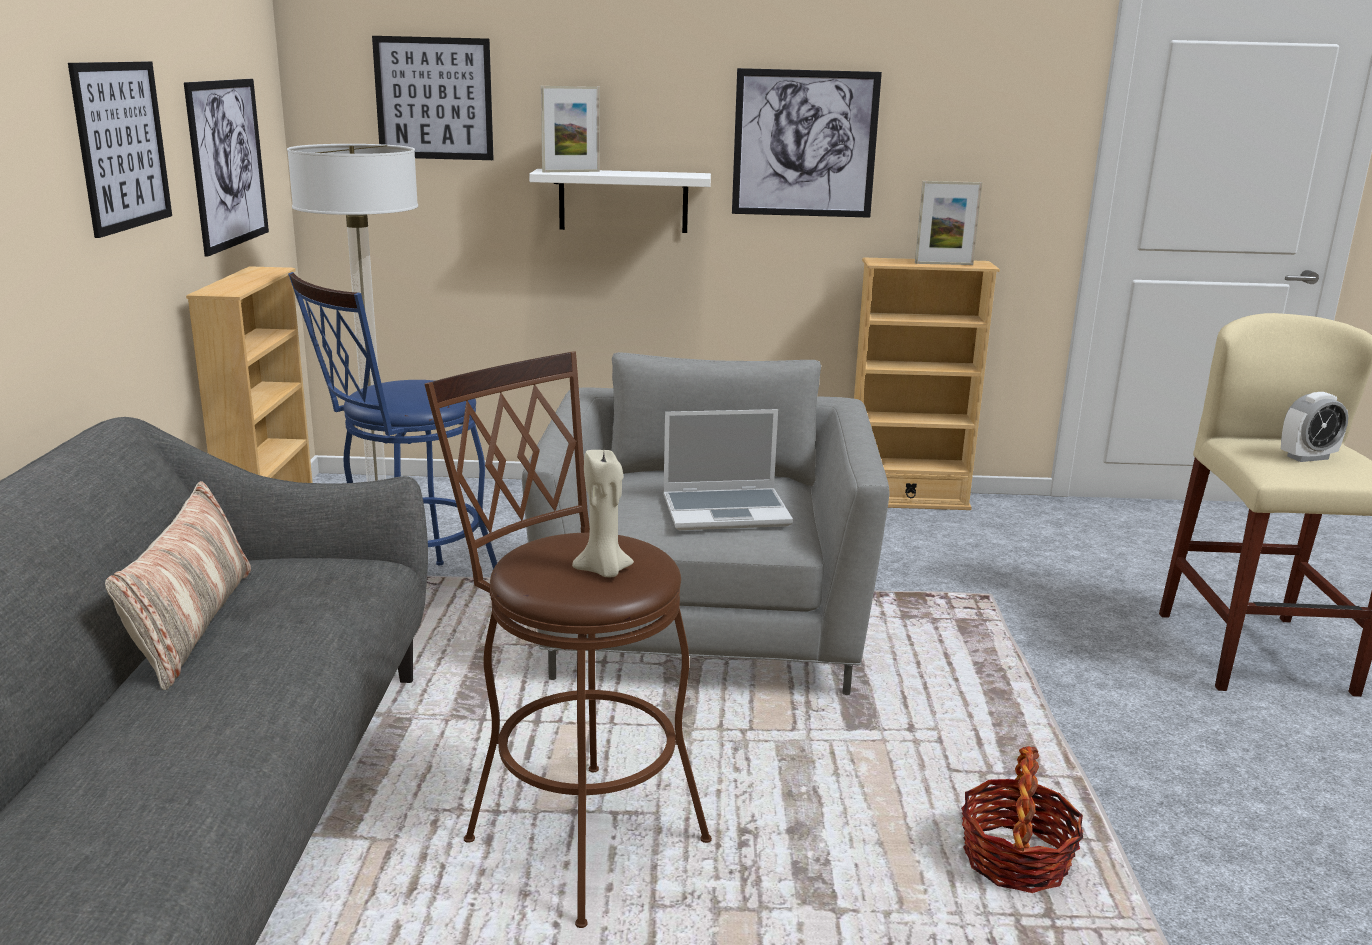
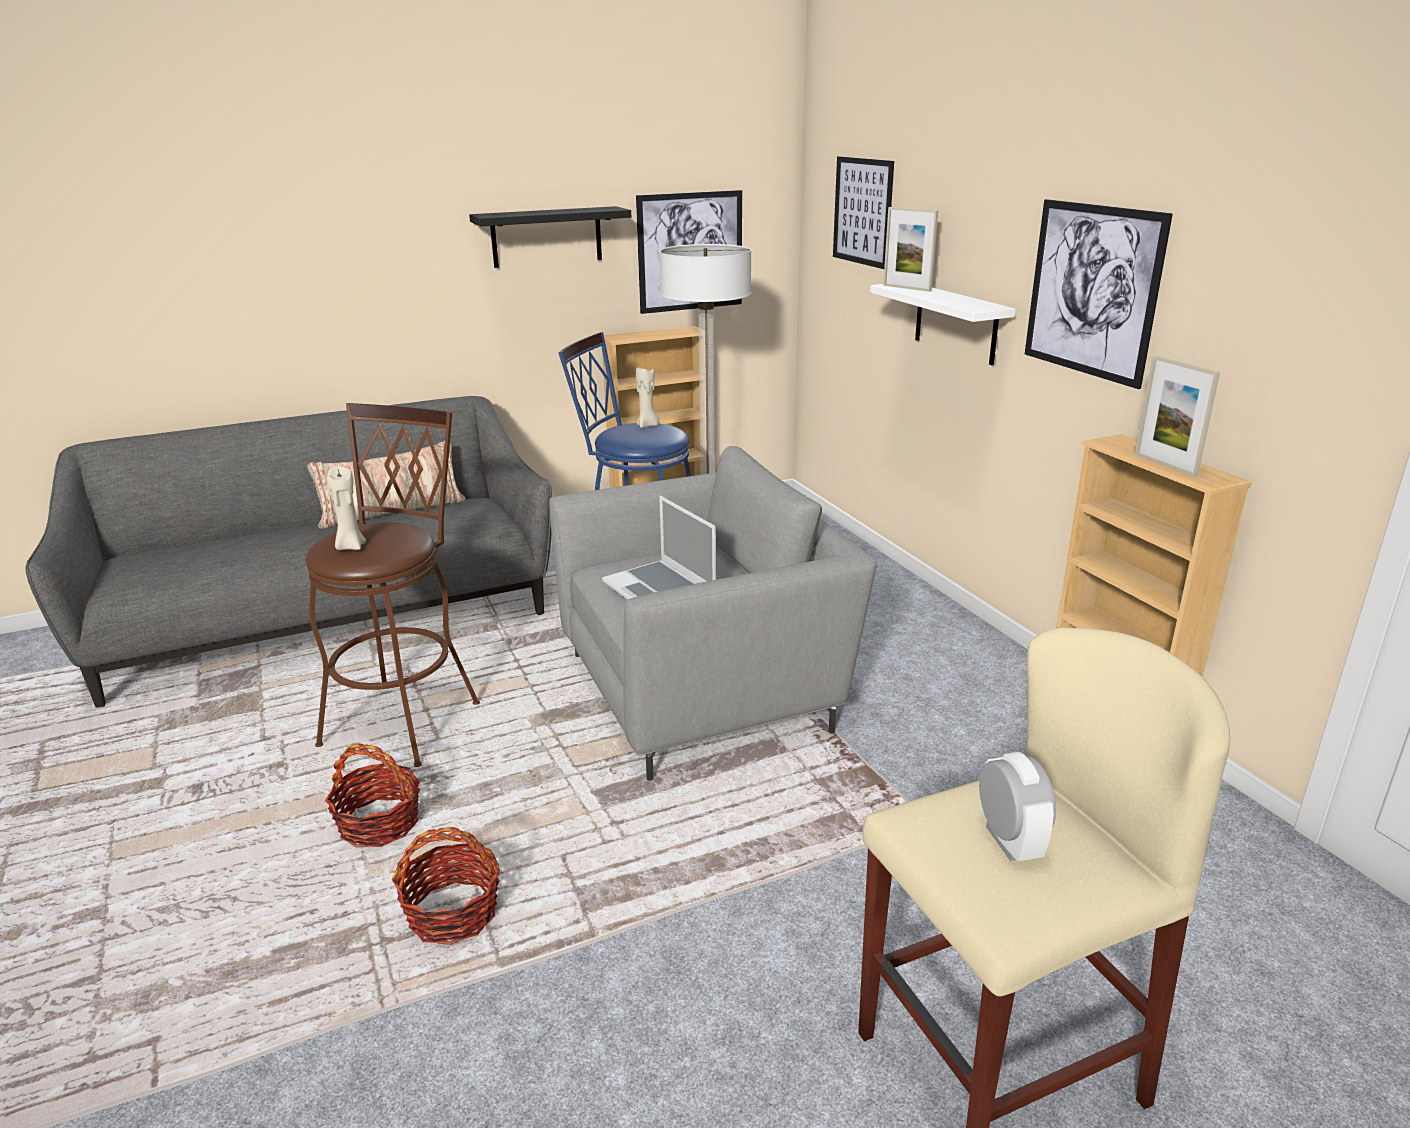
camera: 65 degrees right, 5 degrees up
(122, 146) = (546, 237): picture -> black shelf
(395, 385) = (647, 426): none -> beige candle
(816, 891) = (379, 823): none -> basket
(1307, 457) = (1009, 841): alarm clock -> alarm clock turned 150 degrees counterclockwise

